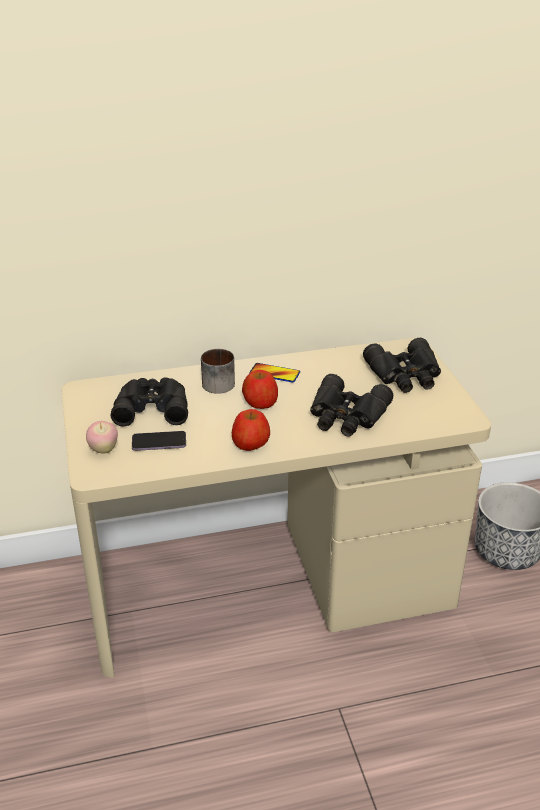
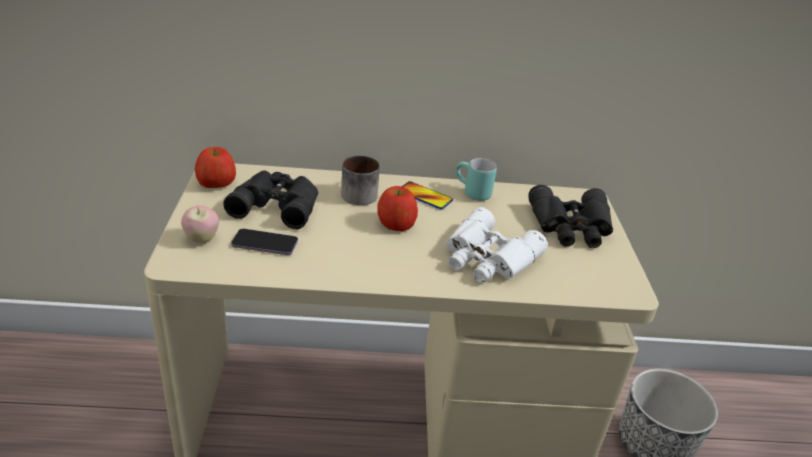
camera: 10 degrees right, 0 degrees up
(250, 443) = (364, 267): apple -> apple (216, 183)
(312, 363) = (471, 193): none -> turquoise mug
(346, 416) = (487, 258): black binoculars -> white binoculars

